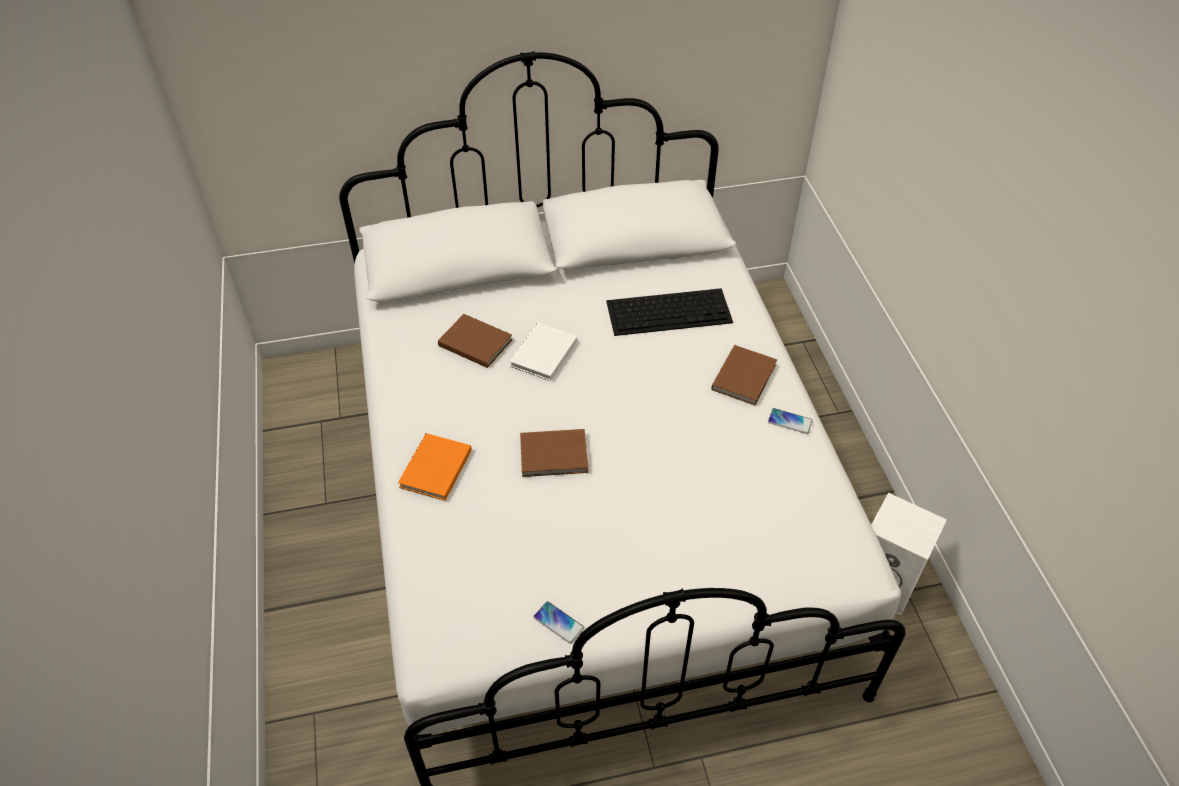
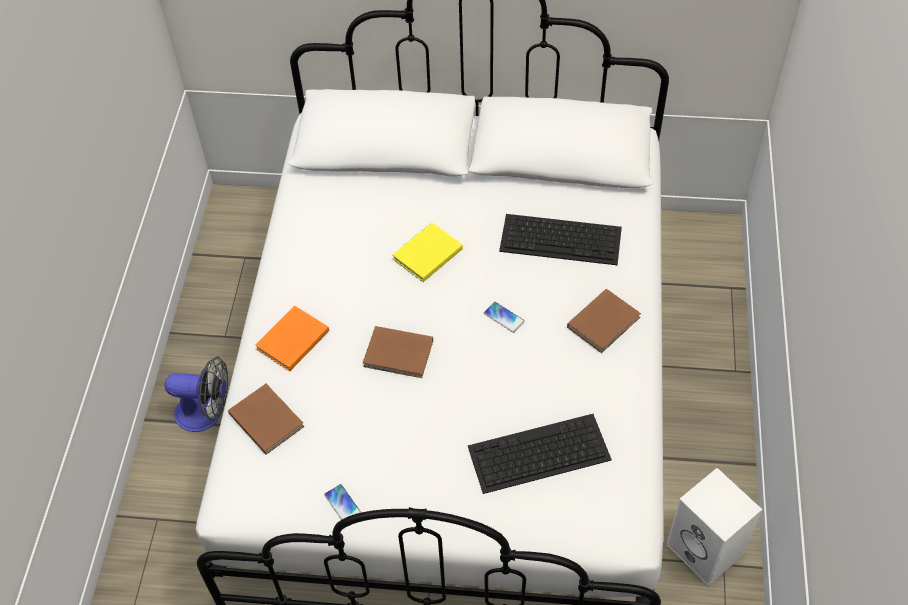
camera: 20 degrees right, 5 degrees up
(332, 585) = (206, 413): none -> fan
(474, 341) = (370, 227): brown book -> brown book (266, 418)
(542, 354) = (425, 254): white book -> yellow book
(737, 516) = (538, 454): none -> keyboard
(790, 421) = (627, 377): phone -> phone (504, 317)

